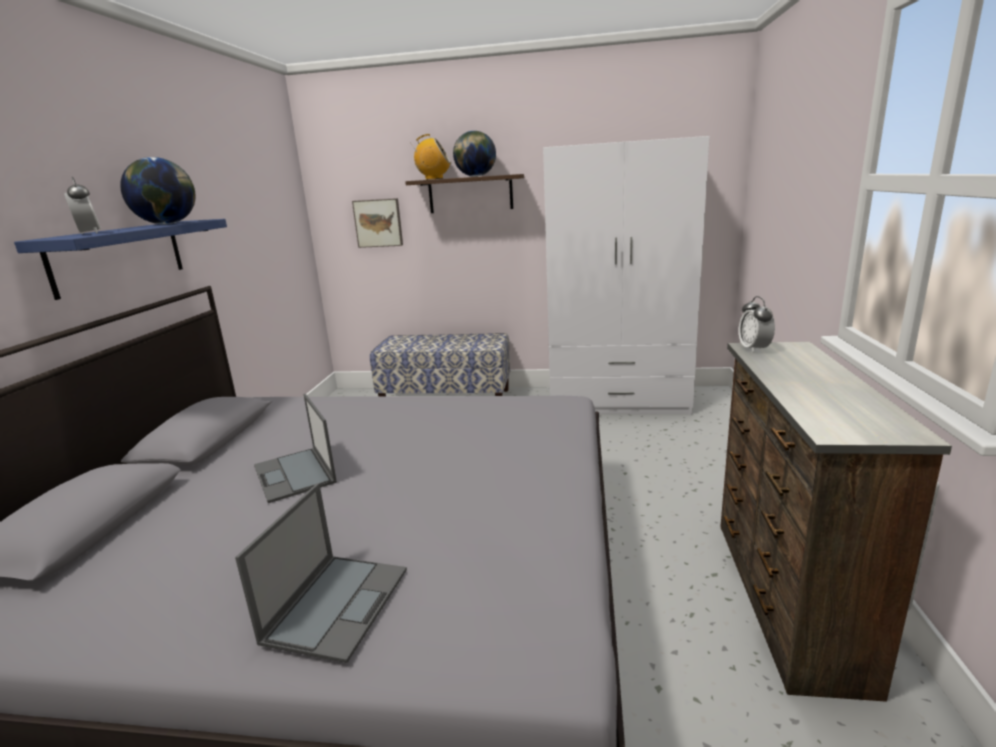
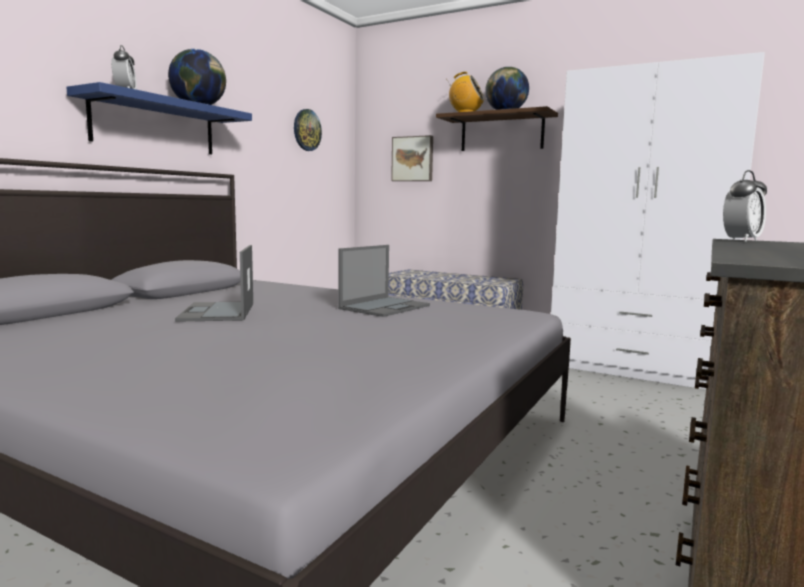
camera: 20 degrees right, 10 degrees down
(263, 208) = (306, 130): none -> wall clock
(338, 603) = (143, 372): laptop -> laptop (385, 307)
(754, 349) = (741, 240): alarm clock -> alarm clock turned 150 degrees counterclockwise

